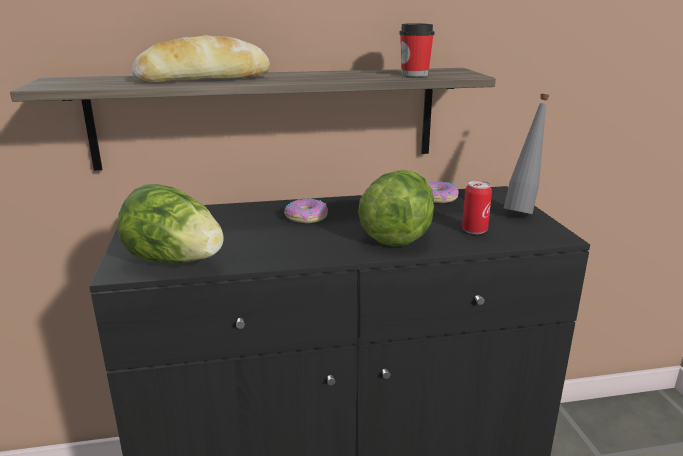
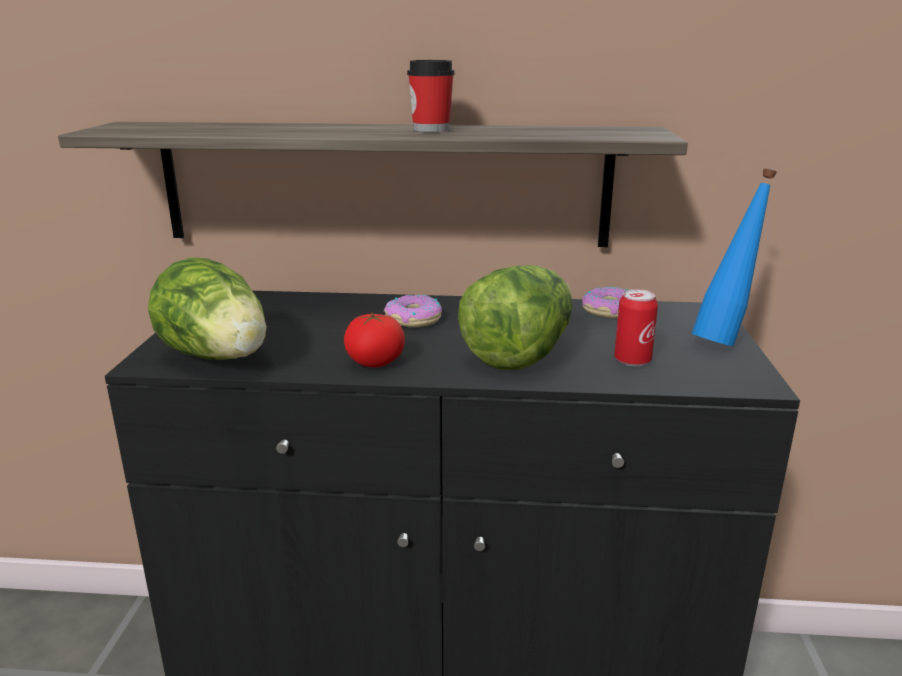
camera: 15 degrees right, 0 degrees up
(203, 78) = (292, 129): bread -> none
(300, 251) = (375, 362): none -> tomato
(414, 75) = (573, 134): cup -> cup (431, 130)
(522, 211) = (724, 340): grey bottle -> blue bottle

